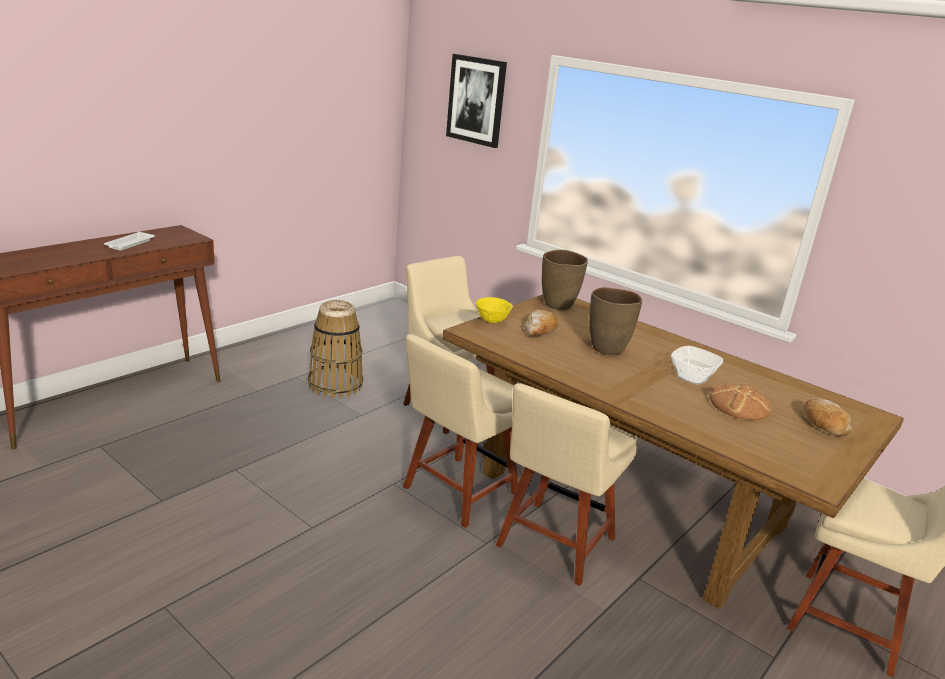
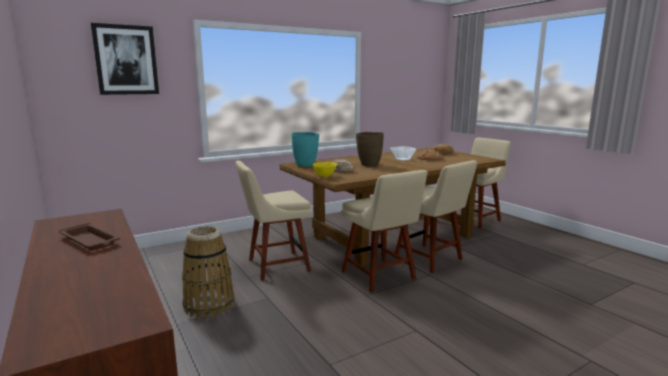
camera: 70 degrees left, 10 degrees down
(129, 244) = (90, 241): white tray -> brown tray
(558, 305) = (305, 165): brown vase -> turquoise vase

